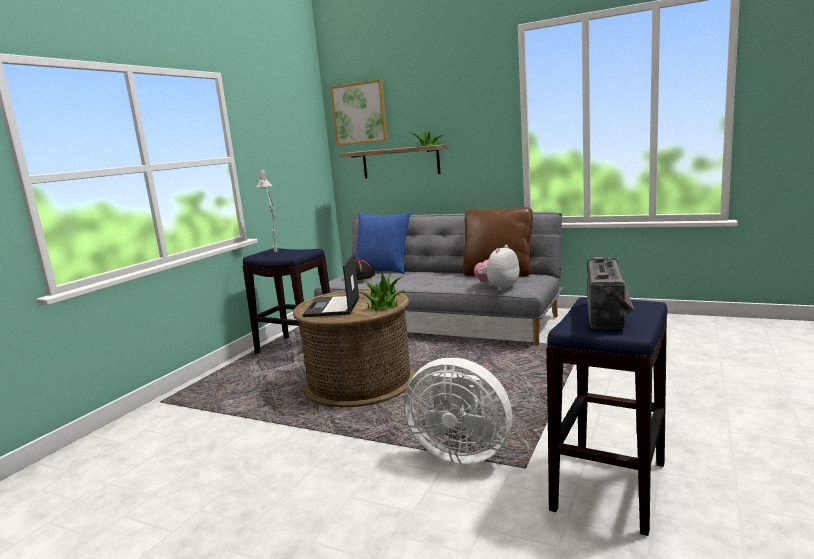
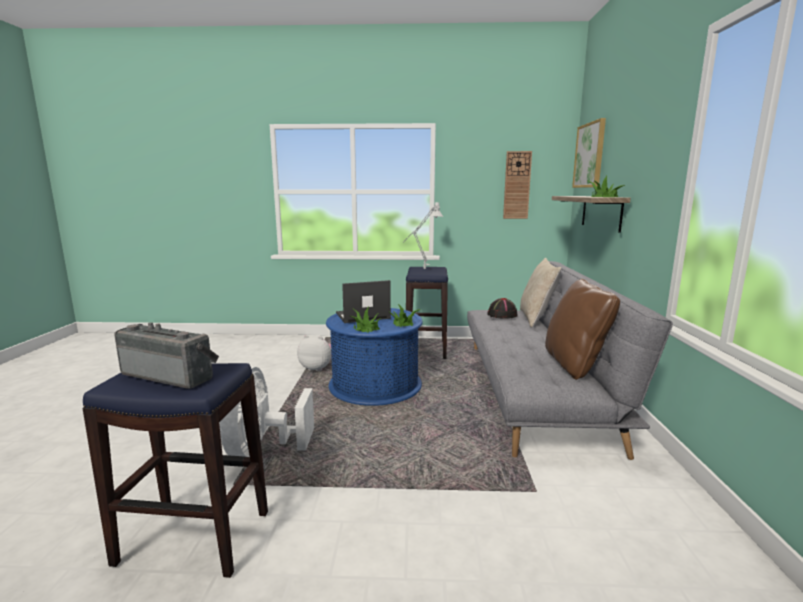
camera: 65 degrees right, 0 degrees up
(295, 146) = (517, 185): none -> wall clock
(360, 382) = (375, 384): brown coffee table -> blue coffee table
(383, 270) = (536, 318): blue pillow -> beige pillow
(498, 288) = (518, 372): plush toy -> plush toy (317, 368)
(610, 314) = (171, 375): radio -> radio turned 150 degrees counterclockwise

